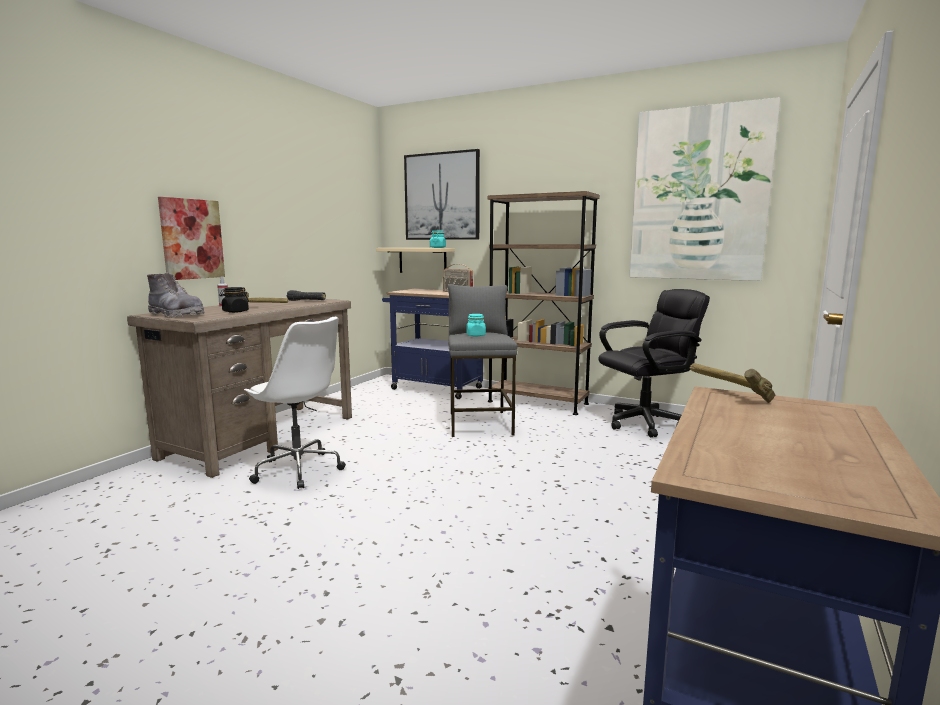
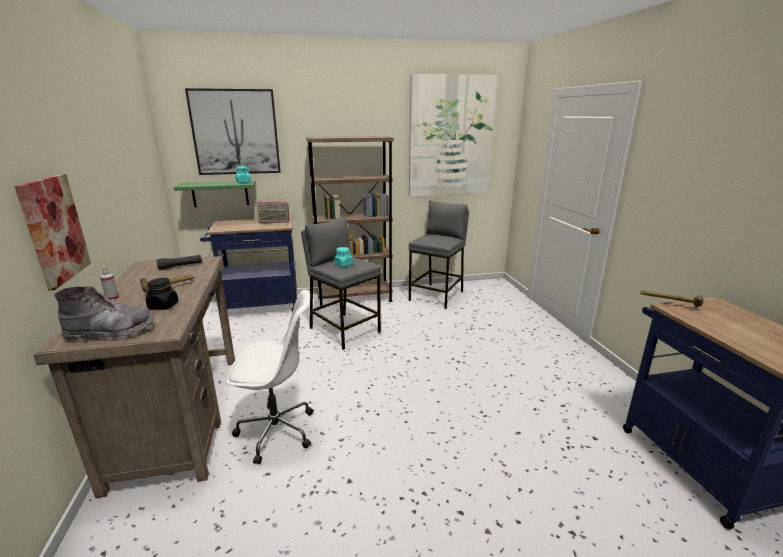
camera: 40 degrees left, 10 degrees up
(422, 260) = (220, 194): beige shelf -> green shelf
(647, 423) = (437, 296): black office chair -> grey stool

